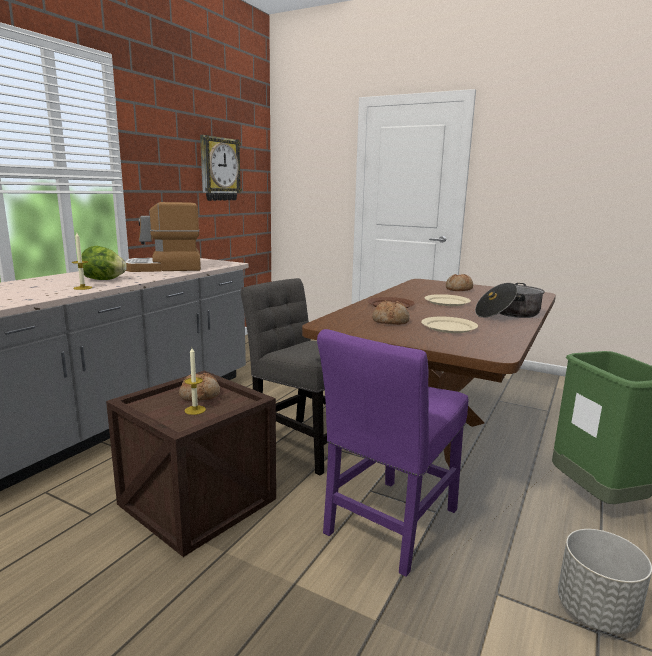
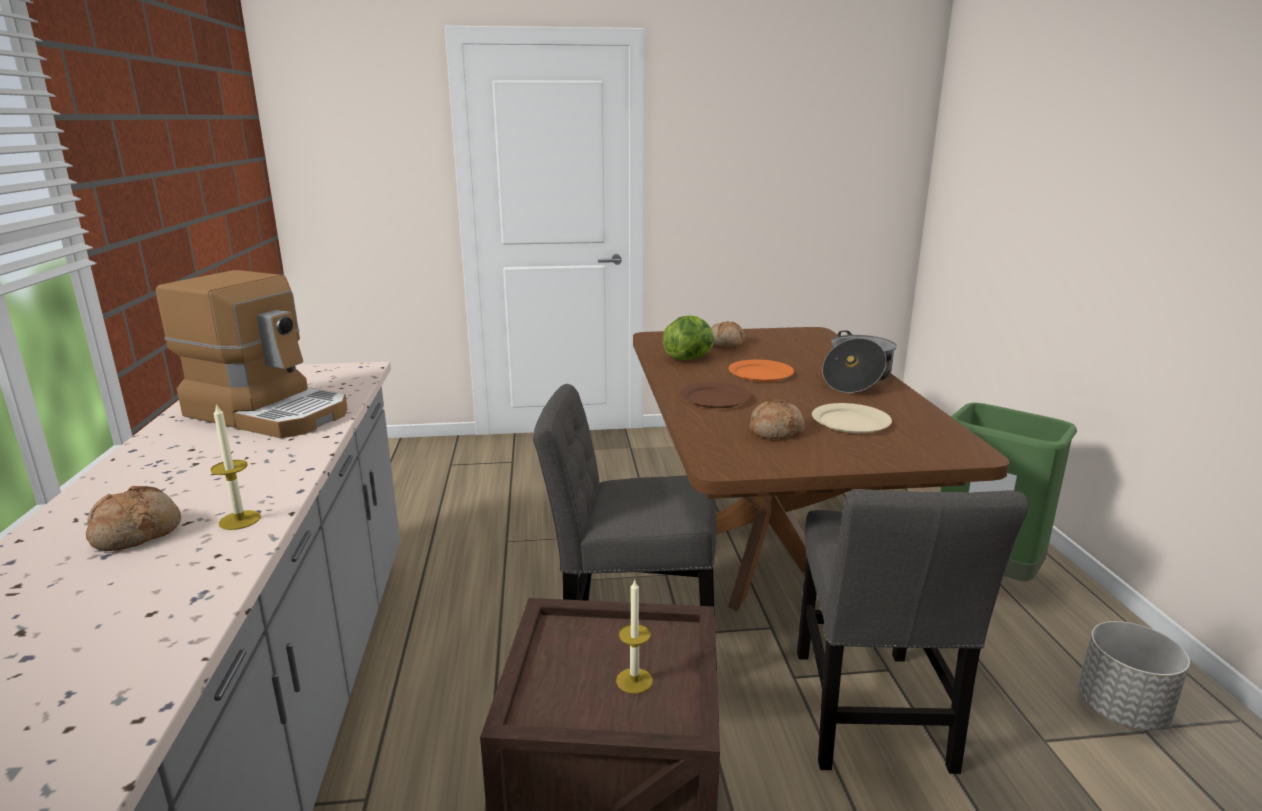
camera: 35 degrees left, 5 degrees up
(103, 280) = (224, 482): lettuce -> lettuce (689, 358)
(165, 268) = (270, 412): coffee machine -> coffee machine turned 105 degrees counterclockwise
(200, 395) = (592, 648): bread -> bread (137, 532)
(219, 169) = (208, 170): wall clock -> none
(389, 526) = (870, 716): purple chair -> grey chair
(447, 302) = (761, 373): beige plate -> orange plate

